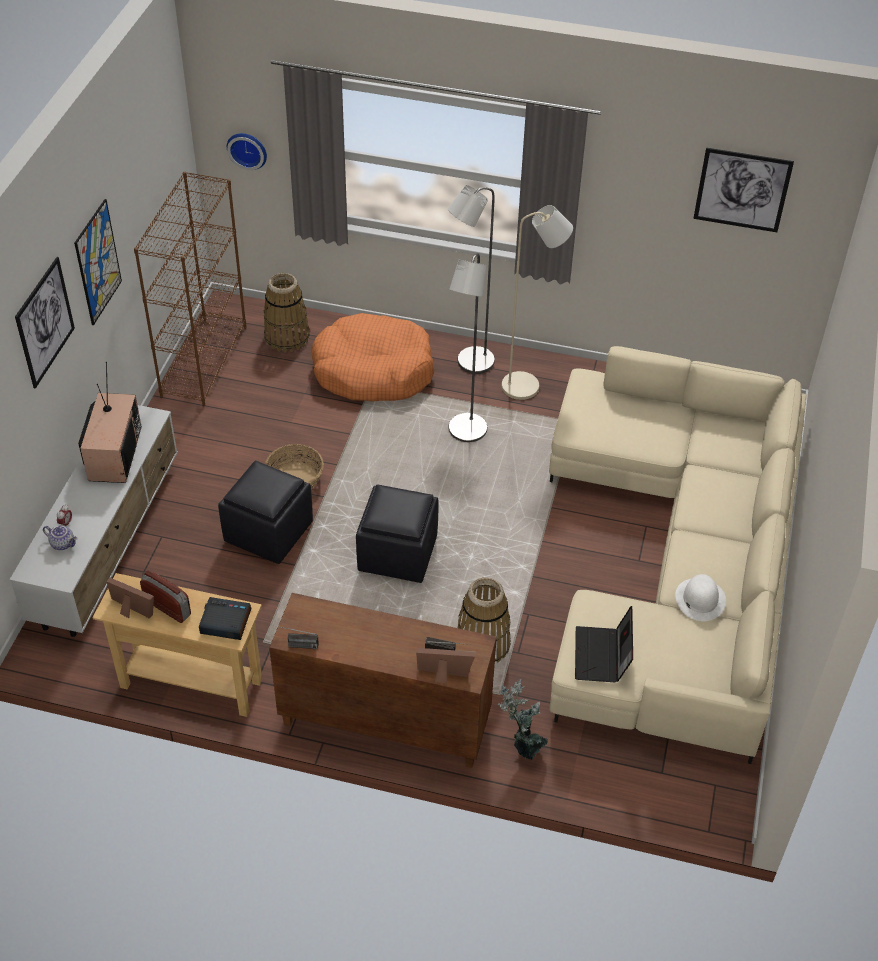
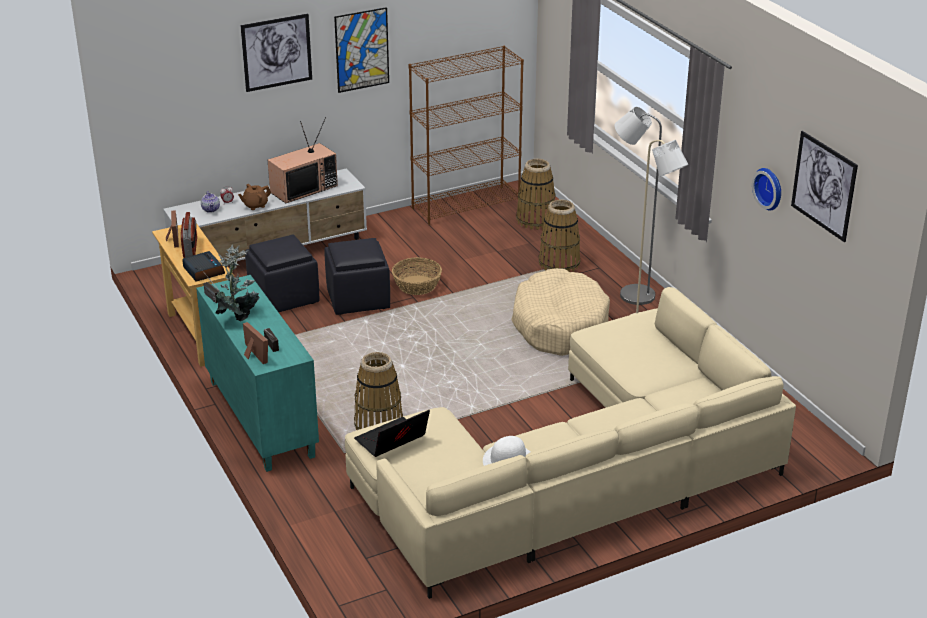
camera: 50 degrees right, 15 degrees down
(100, 507) = (255, 205): none -> brown teapot
(248, 149) = (559, 50): wall clock -> wall clock (770, 188)
(373, 371) = (559, 263): orange dog bed -> basket
(383, 722) = (260, 418): brown cabinet -> turquoise cabinet
(397, 554) = (409, 353): black ottoman -> black ottoman (283, 297)
(465, 434) = (560, 325): grey floor lamp -> beige dog bed
(522, 743) = (314, 482): potted plant -> potted plant (238, 316)

